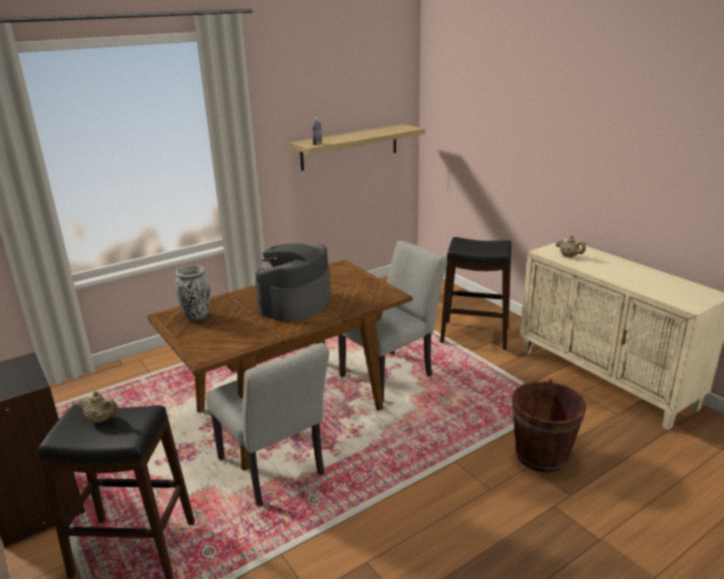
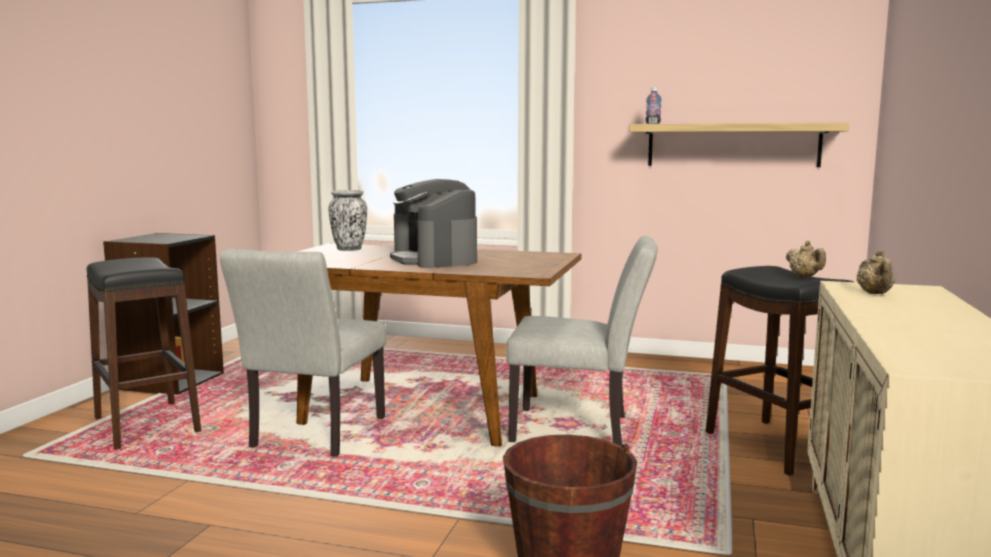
camera: 50 degrees right, 15 degrees down
(102, 420) = (138, 264): beige teapot -> beige teapot (805, 276)
(295, 304) = (434, 259): coffee machine -> coffee machine turned 105 degrees counterclockwise

